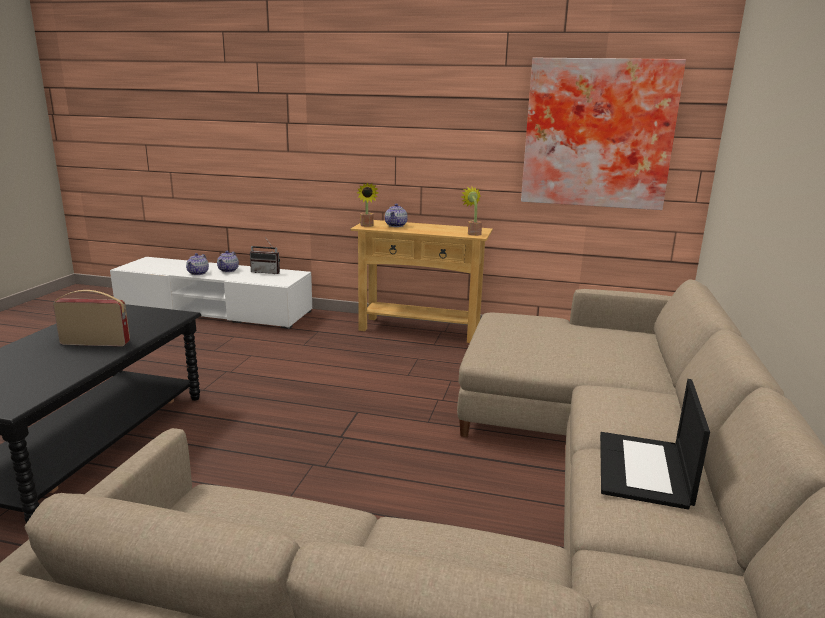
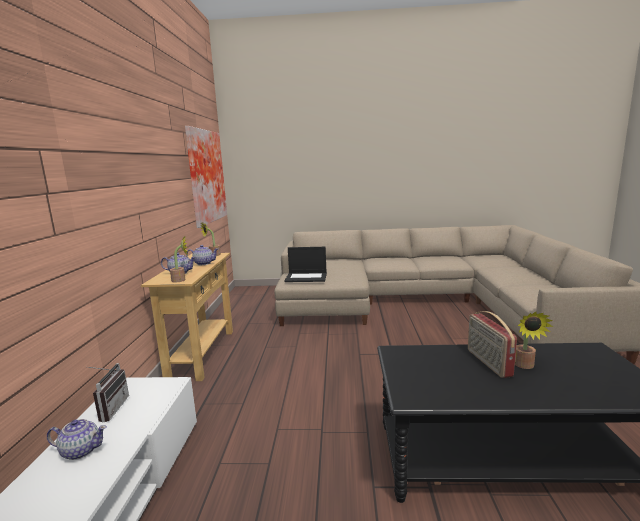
camera: 100 degrees left, 5 degrees down
(62, 355) = (525, 366): none -> potted plant
(198, 273) = (88, 481): teapot -> teapot (203, 263)
(644, 470) = (431, 259): laptop -> laptop (306, 277)

